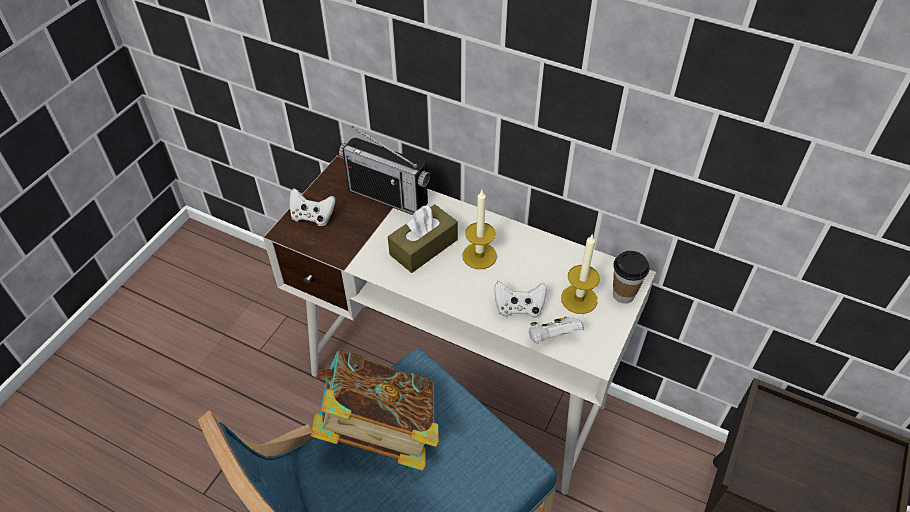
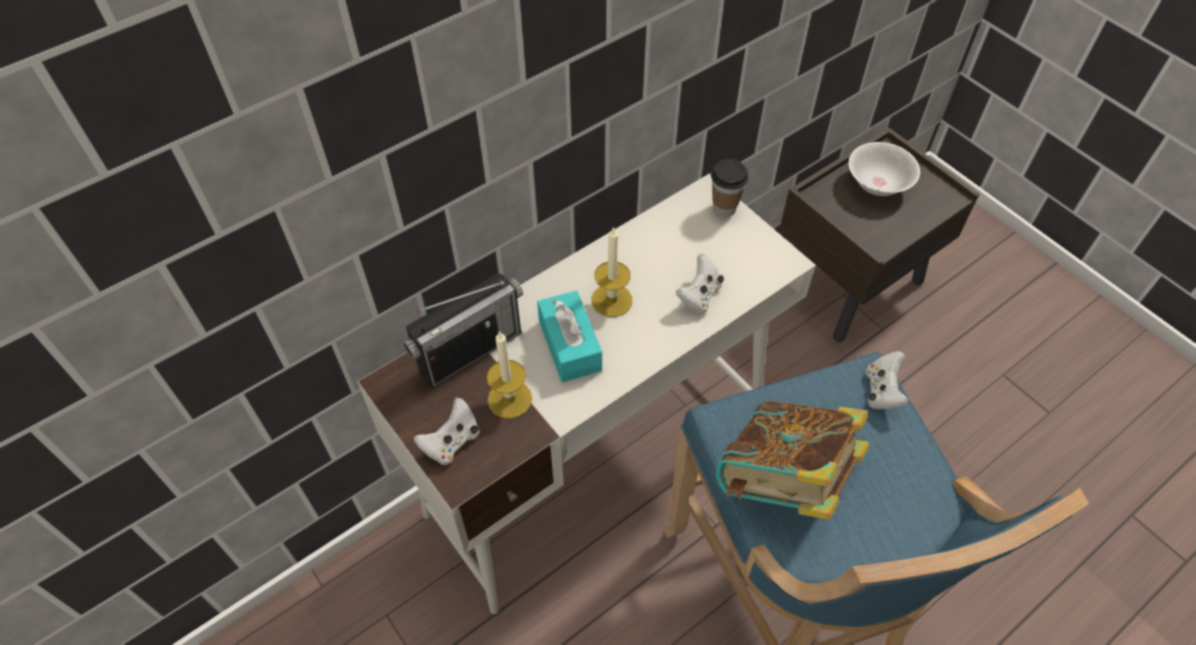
camera: 65 degrees left, 5 degrees up
(423, 247) = (570, 345): brown tissue box -> turquoise tissue box
(552, 338) = (748, 284): white game controller -> white game controller (882, 391)
(579, 299) = (712, 244): candle -> candle (509, 399)
(828, 456) = (877, 185): none -> white bowl

